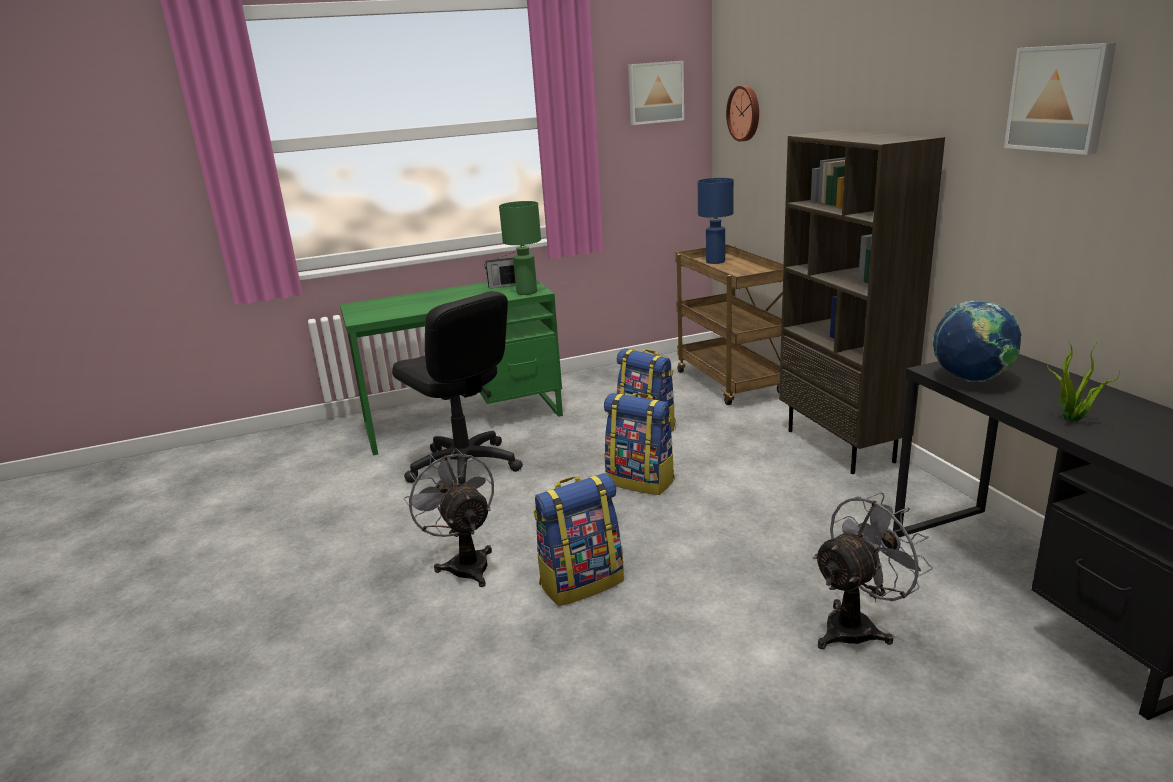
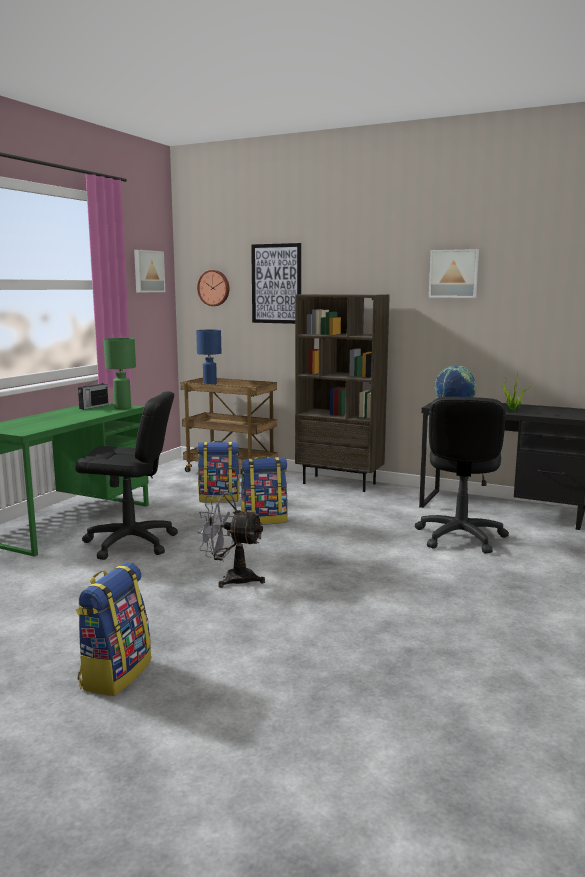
camera: 45 degrees left, 10 degrees down
(581, 582) = (315, 563): backpack -> backpack (115, 673)
(807, 109) = (276, 283): none -> picture
(858, 626) = (459, 537): grey fan -> black office chair

